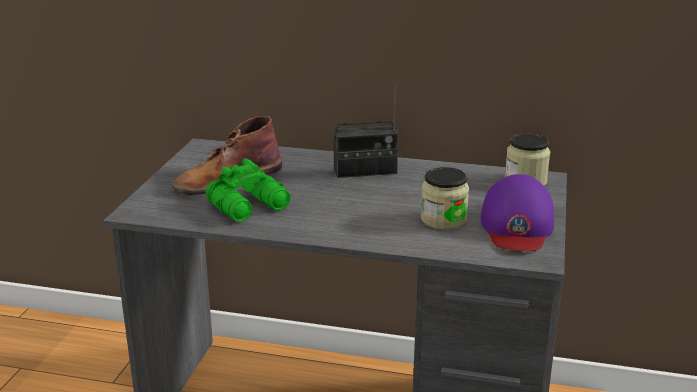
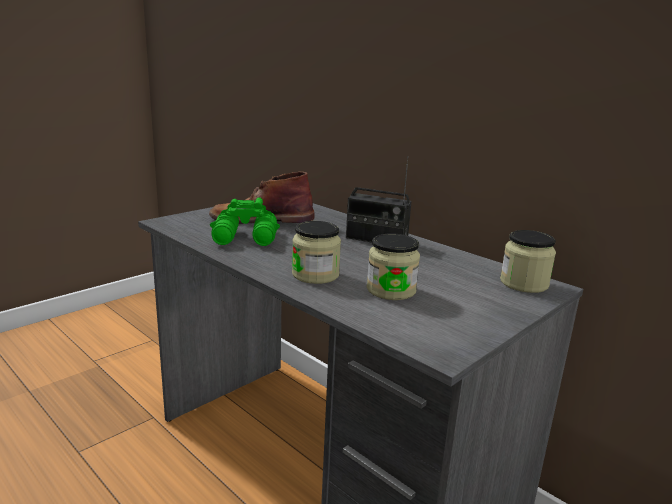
camera: 30 degrees right, 5 degrees down
(368, 225) = (315, 275): none -> jar
(517, 225) = (461, 316): purple cap -> none

